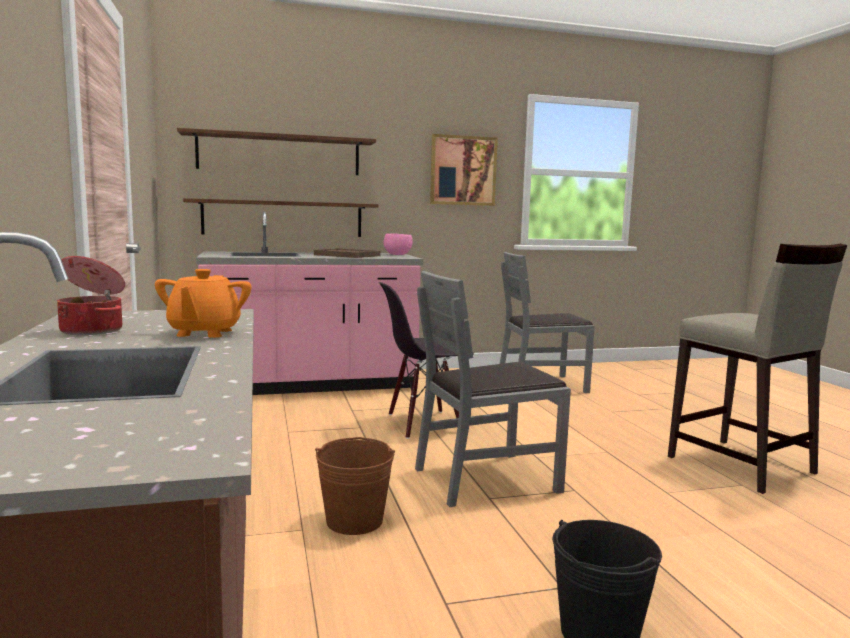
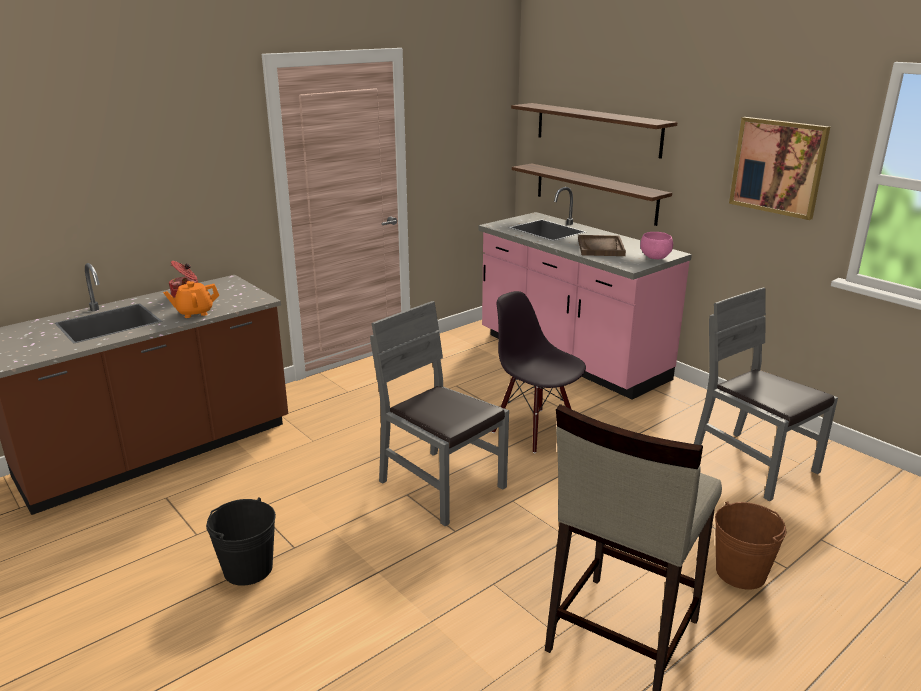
camera: 65 degrees right, 15 degrees up
(354, 521) = (334, 453): brown bucket -> brown bucket (740, 572)

